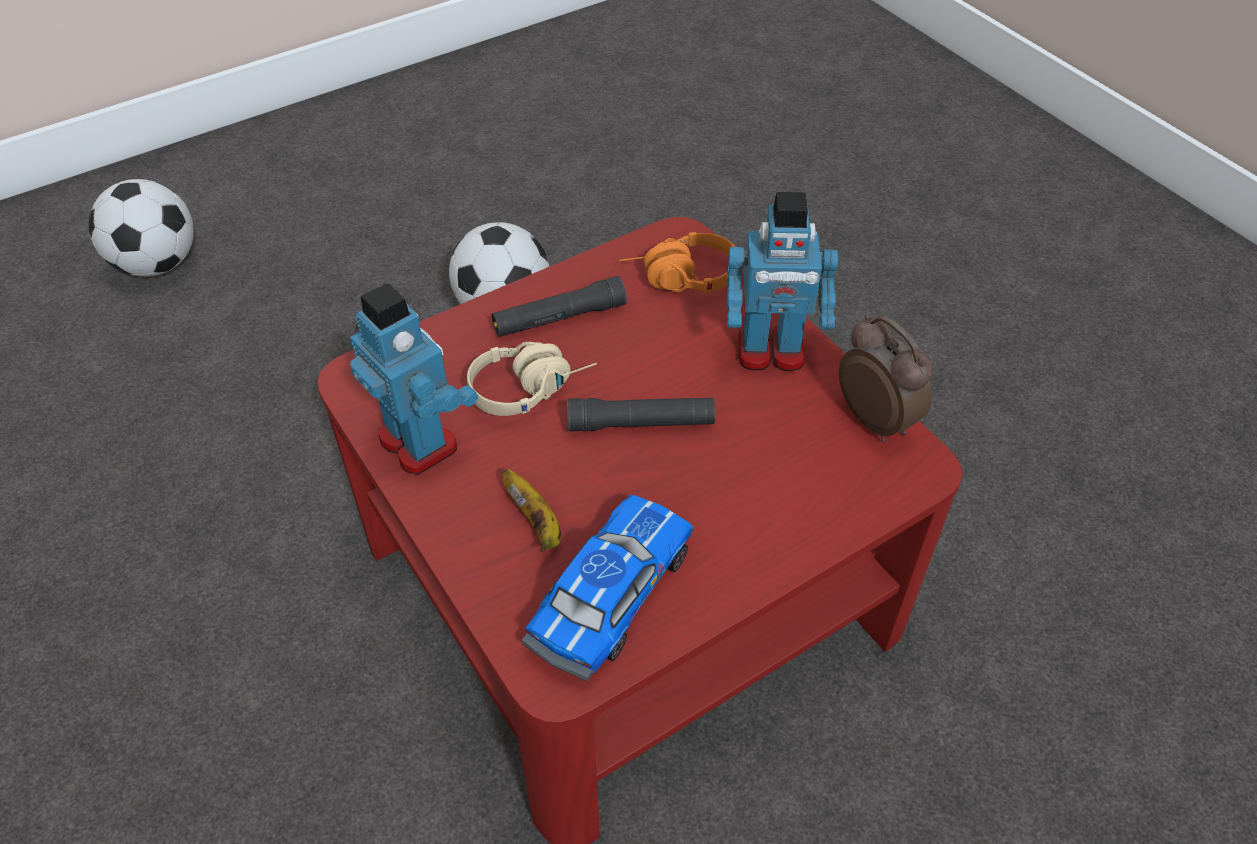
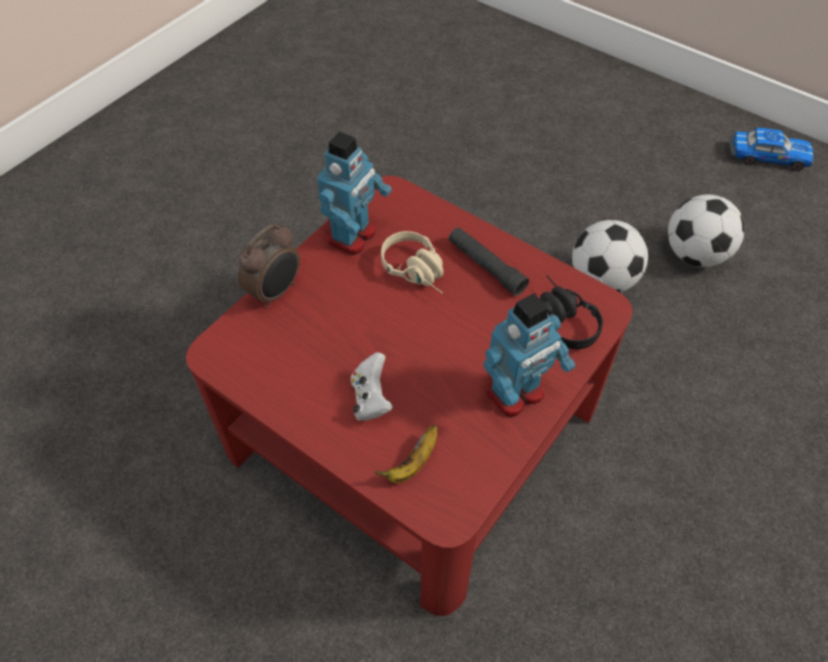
camera: 70 degrees right, 5 degrees up
(157, 264) = (533, 107): football -> football (694, 254)
(536, 523) = (314, 309): banana -> banana (412, 464)
(610, 596) = (274, 361): toy car -> toy car (767, 157)
(641, 423) = (414, 337): black flashlight -> none
(679, 279) = (560, 320): orange headphones -> black headphones
(723, 496) = (371, 399): none -> white game controller
(770, 352) = (516, 394): toy robot -> toy robot turned 105 degrees counterclockwise
(876, 419) = (480, 477): alarm clock -> alarm clock (276, 292)

